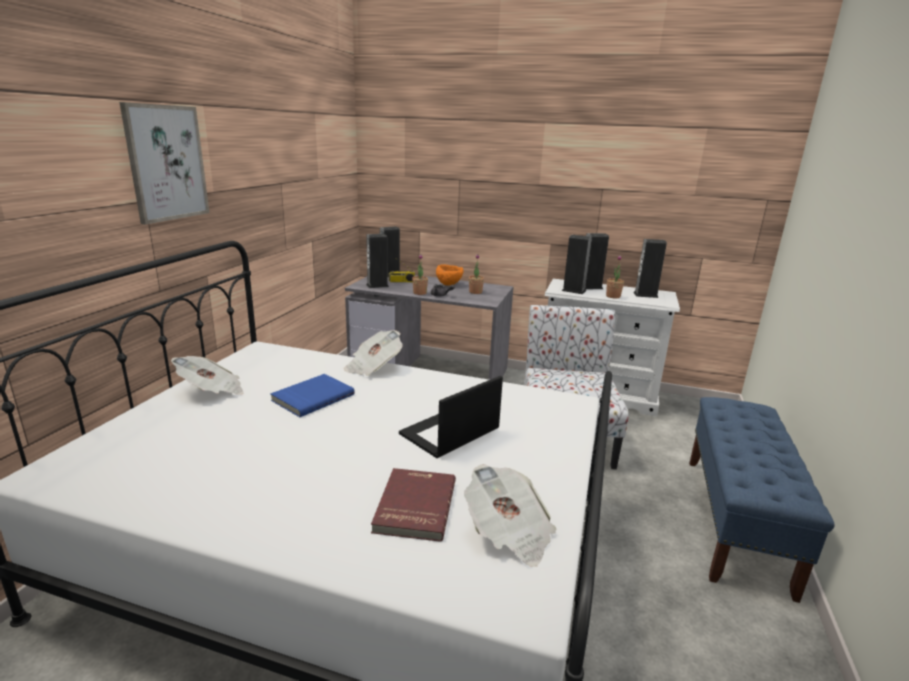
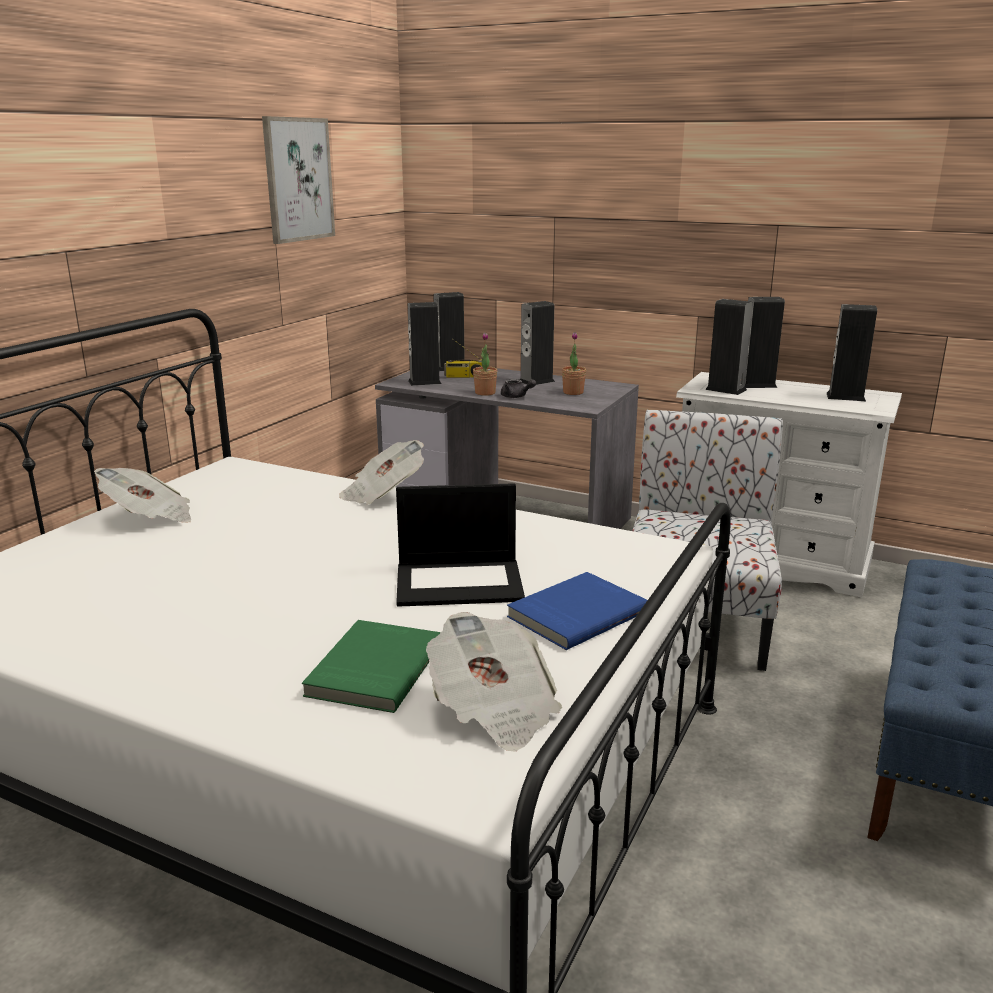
camera: 10 degrees right, 0 degrees up
(166, 163) = (96, 198): picture -> picture (298, 179)
(312, 397) = (282, 530): blue book -> blue book (575, 613)
(413, 506) = (373, 669): red book -> green book
(449, 284) = (536, 381): orange bowl -> speaker
(449, 432) = (460, 582): laptop -> laptop turned 150 degrees counterclockwise
(613, 296) = (788, 398): potted plant -> none

